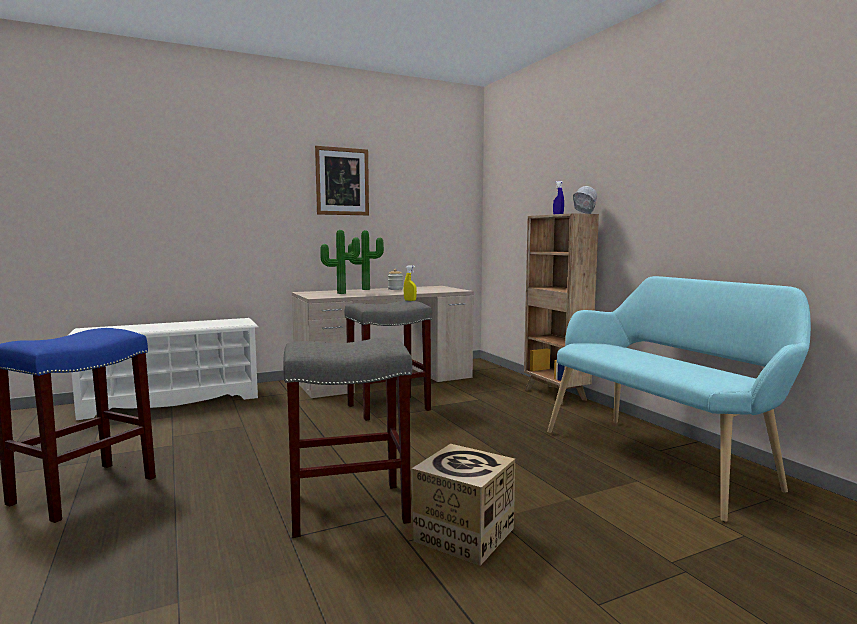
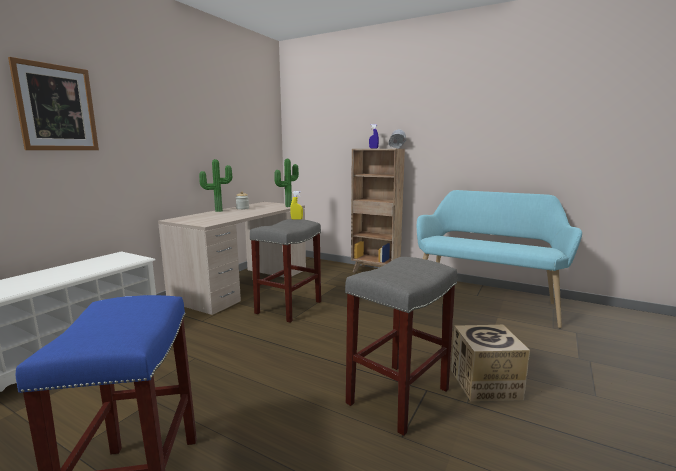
camera: 35 degrees left, 5 degrees up
(341, 293) = (212, 217): potted plant -> potted plant (287, 206)
(342, 181) = (189, 114): picture -> picture (57, 108)

